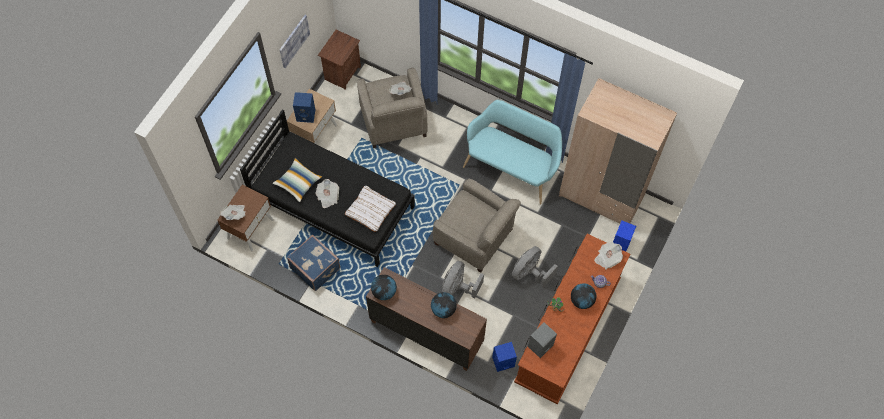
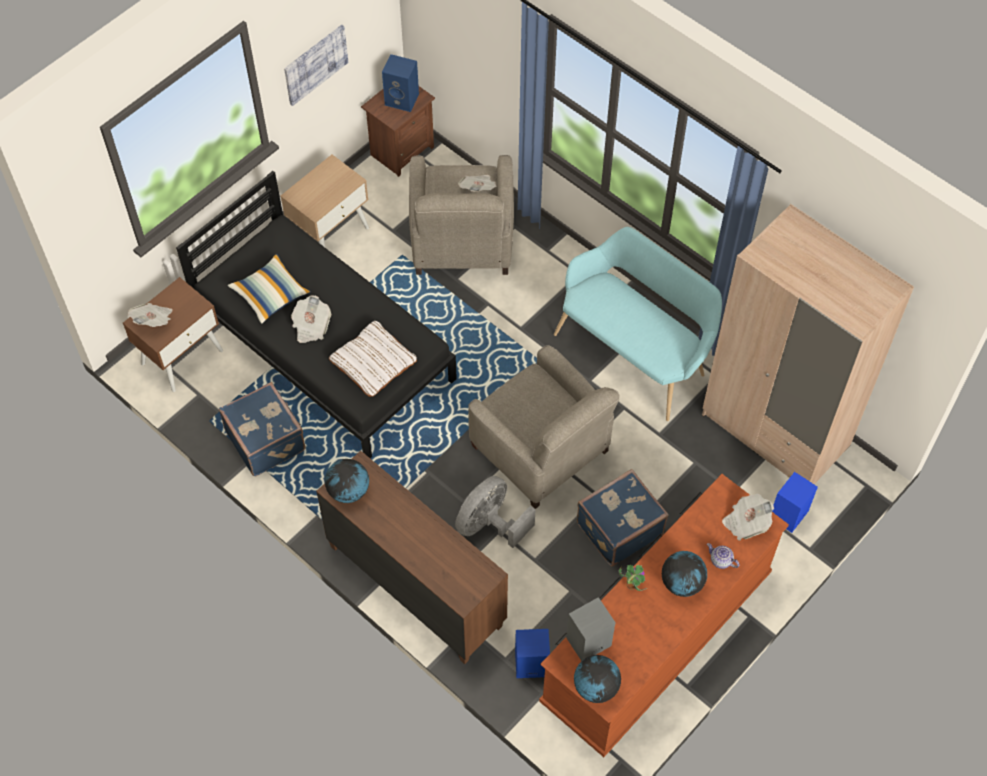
camera: 15 degrees right, 5 degrees down
(306, 115) = (315, 193): blue speaker -> blue speaker (403, 99)
(443, 309) = (438, 542): globe -> globe (595, 687)
(530, 273) = (618, 528): grey fan -> blue suitcase

